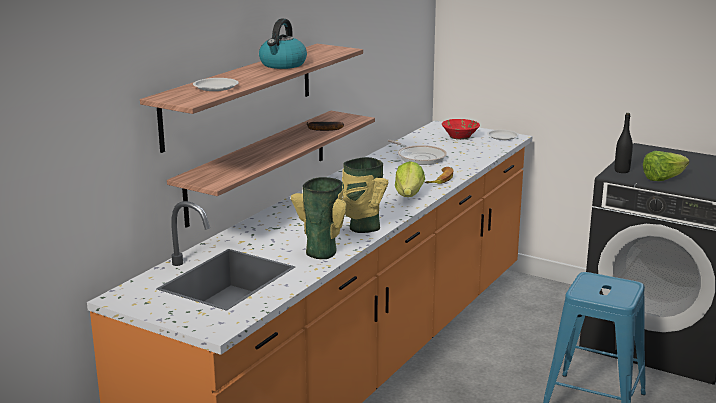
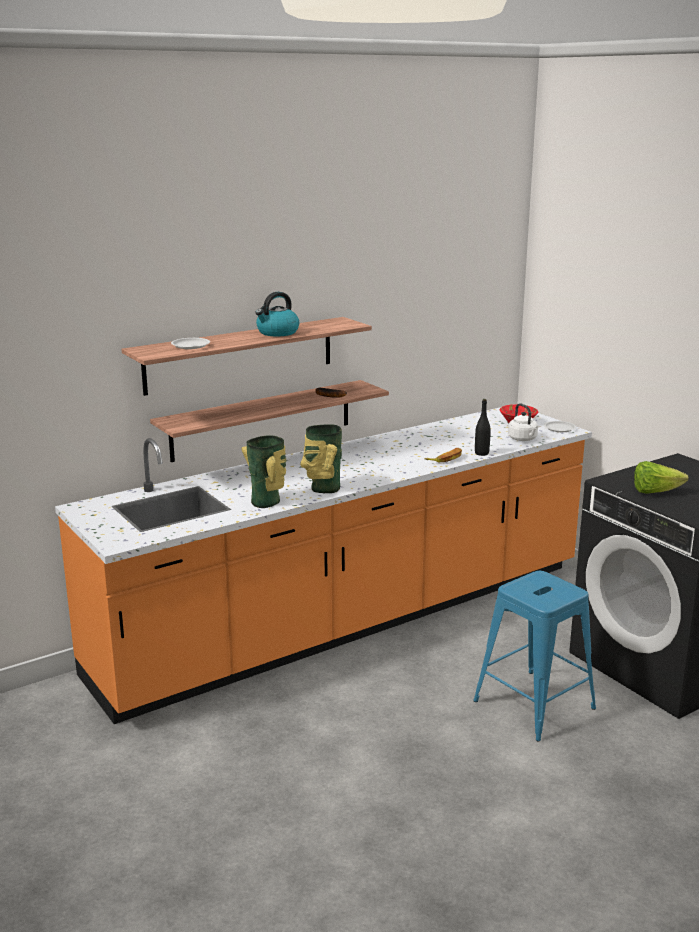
camera: 25 degrees right, 0 degrees up
(409, 195) = (399, 468): lettuce -> none
(420, 157) = (453, 436): frying pan -> none
(484, 151) = (523, 439): none -> white kettle
(622, 171) = (622, 478): black bottle -> black bottle (481, 453)

